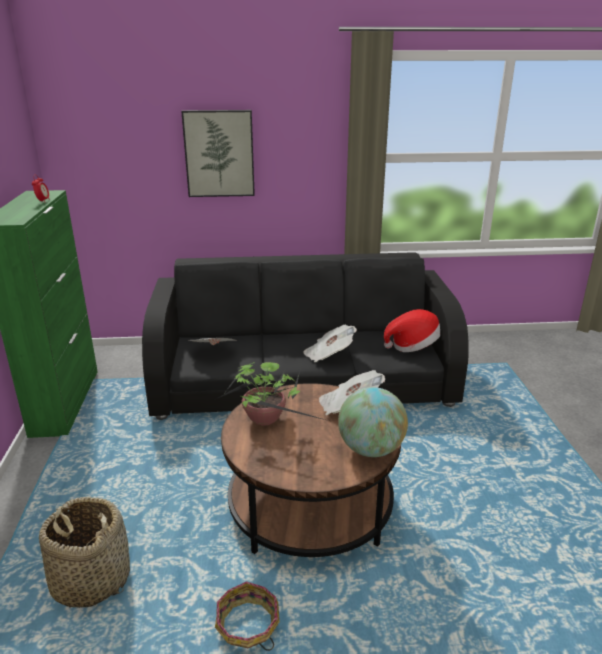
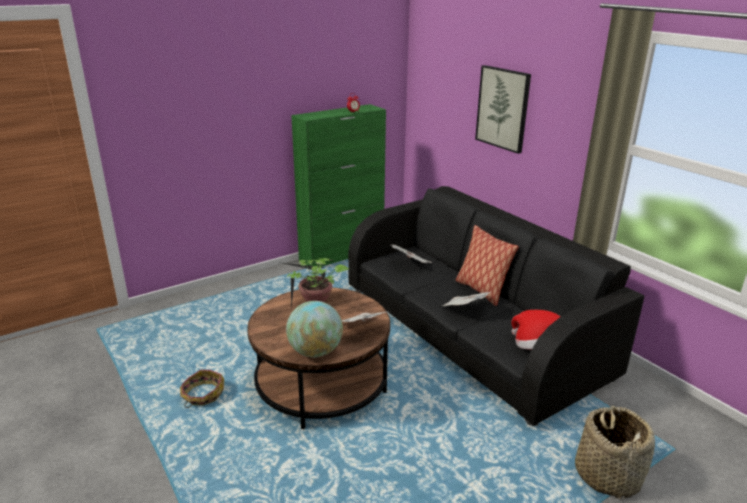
camera: 60 degrees right, 0 degrees up
(91, 579) = (207, 329): basket -> basket (607, 475)
(304, 336) = (481, 290): none -> pillow

